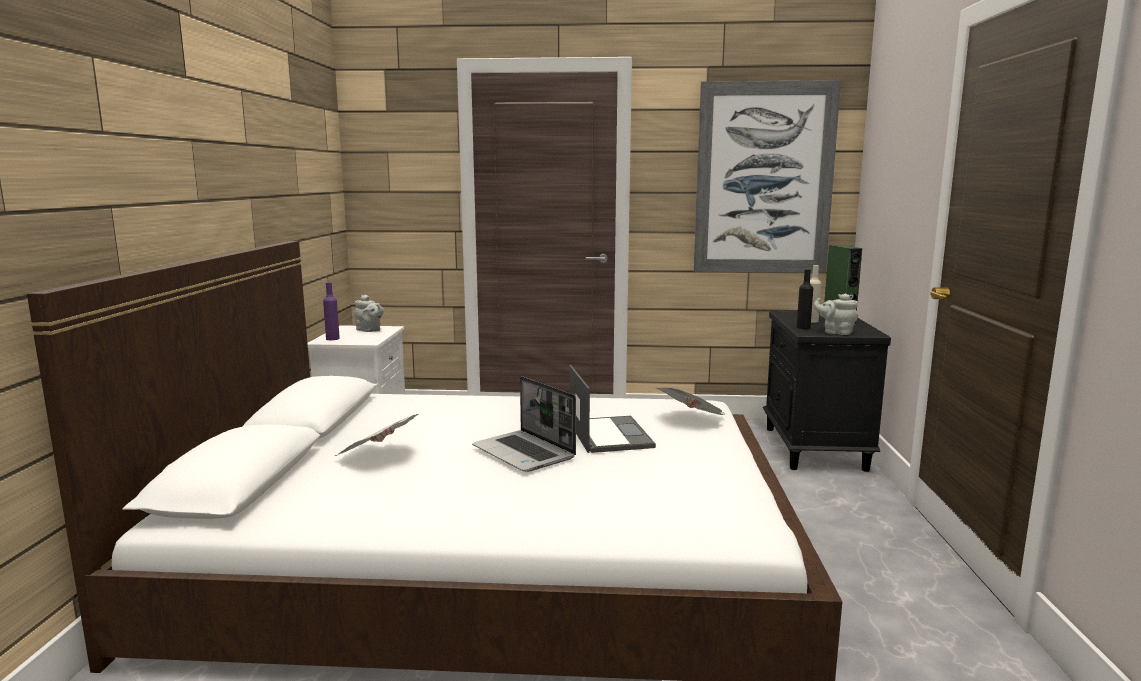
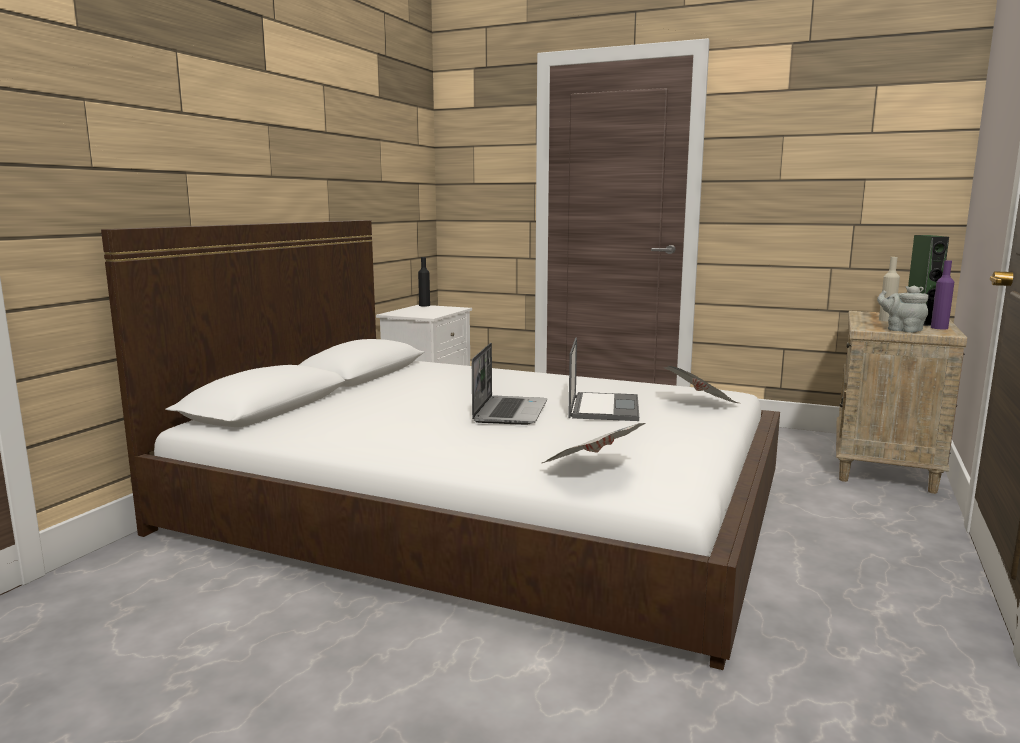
camera: 20 degrees right, 0 degrees up
(332, 338) = (401, 312): purple bottle -> purple bottle (939, 328)
(370, 330) = (439, 309): grey teapot -> none
(378, 456) = (385, 402): newspaper -> newspaper (591, 470)
(525, 453) = (509, 412): laptop -> laptop turned 150 degrees counterclockwise
(764, 179) = (853, 164): picture -> none
(803, 327) = (867, 324): black bottle -> black bottle (424, 305)
(815, 449) = (884, 466): black nightstand -> beige nightstand

